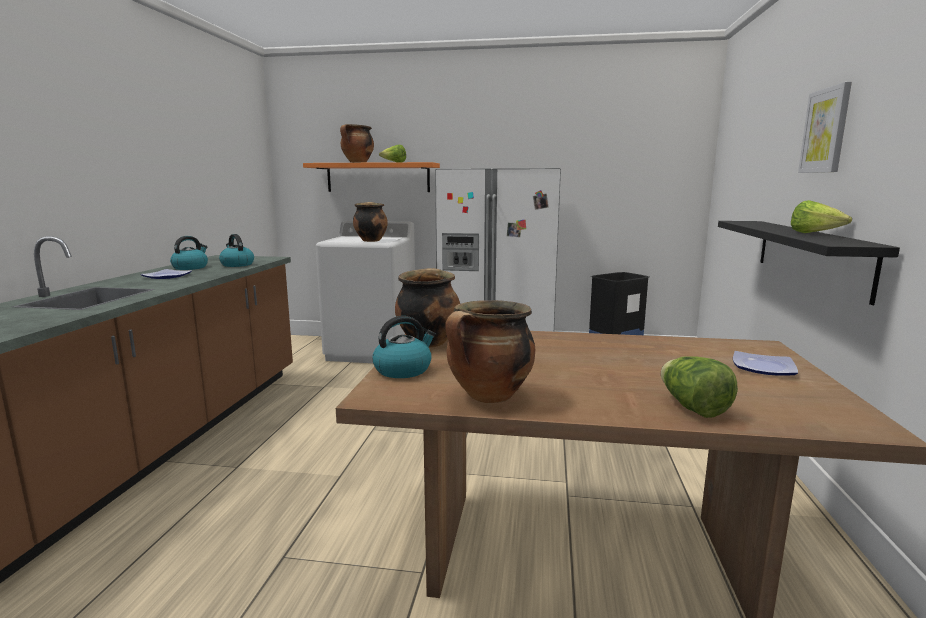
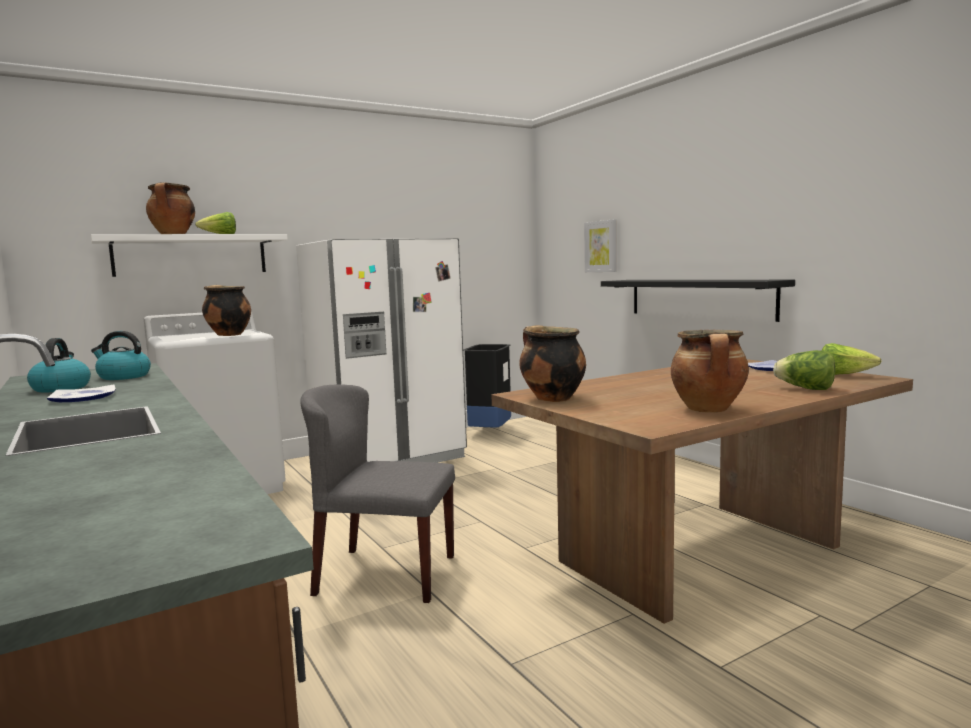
camera: 40 degrees left, 5 degrees down
(340, 450) = (385, 575): none -> grey chair
(378, 177) = (191, 255): orange shelf -> white shelf
(403, 370) = (604, 413): kettle -> none
(815, 234) = (715, 279): lettuce -> lettuce (843, 375)
(825, 131) = (696, 205): picture -> picture (601, 246)

